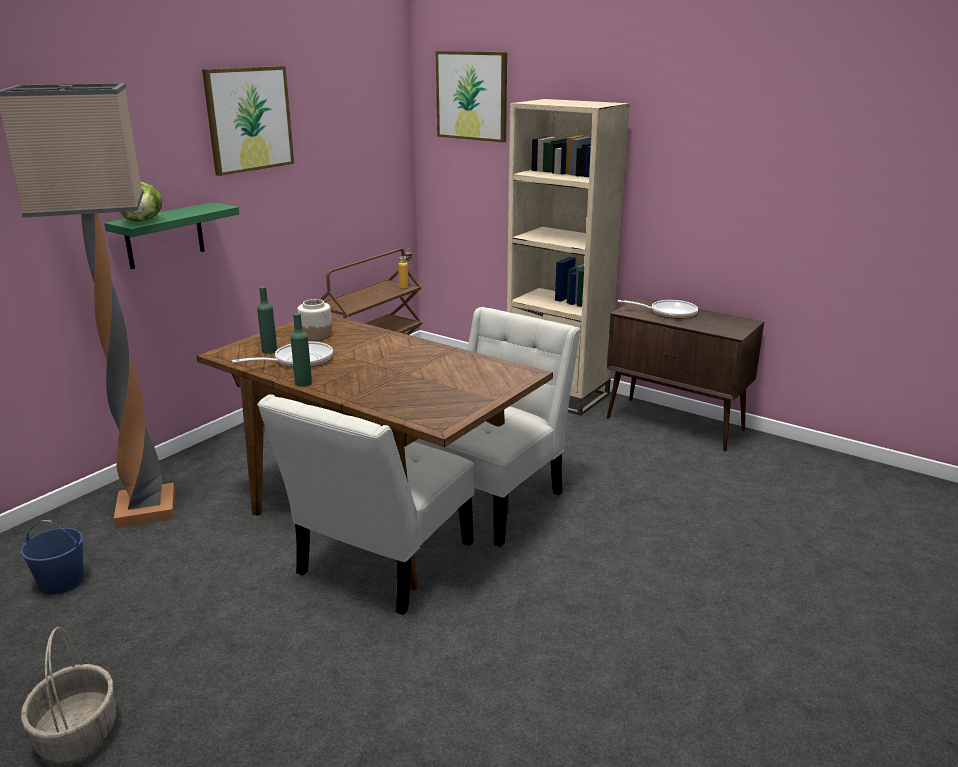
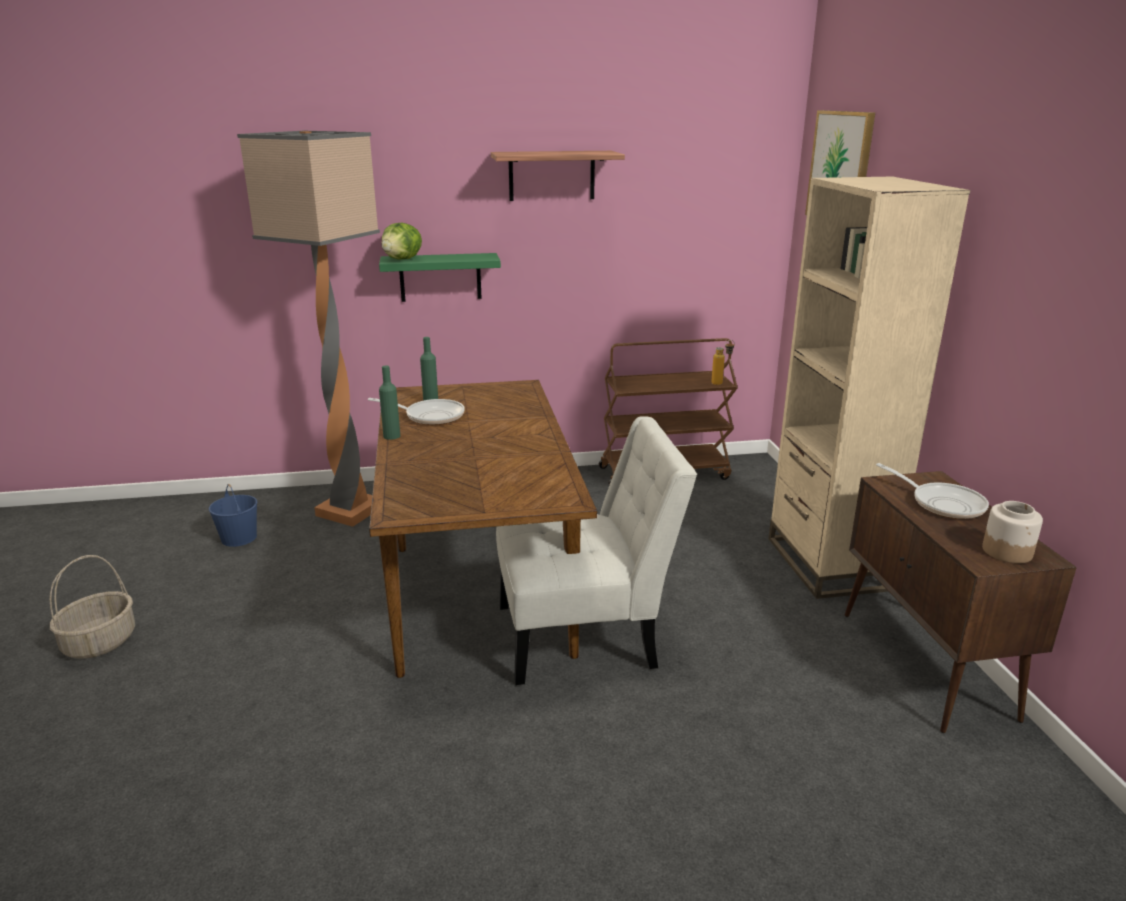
camera: 45 degrees right, 0 degrees up
(249, 119) = (551, 175): picture -> shelf
(316, 335) = (489, 399): jar -> jar (1007, 551)
(380, 564) = (410, 640): white chair -> none

